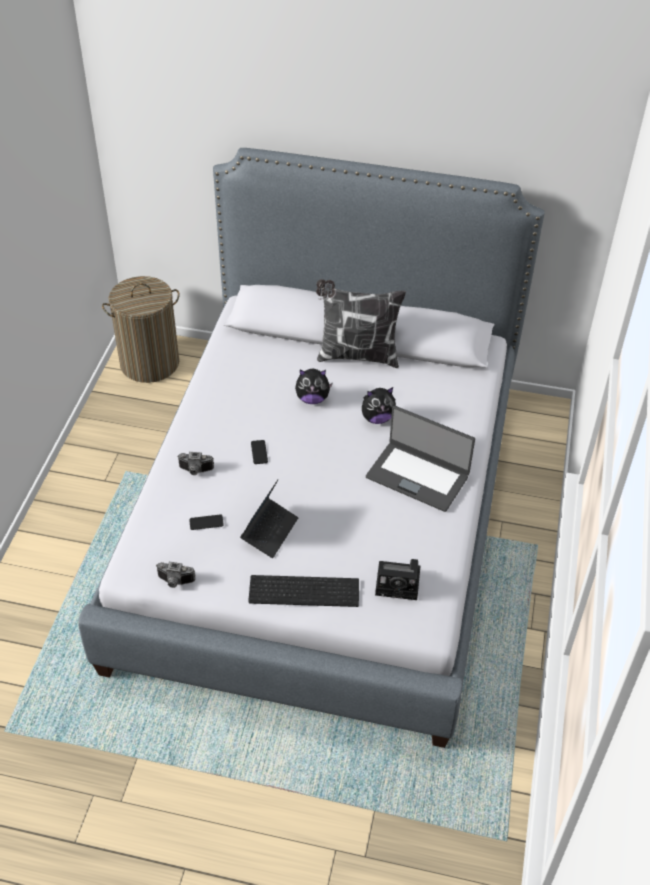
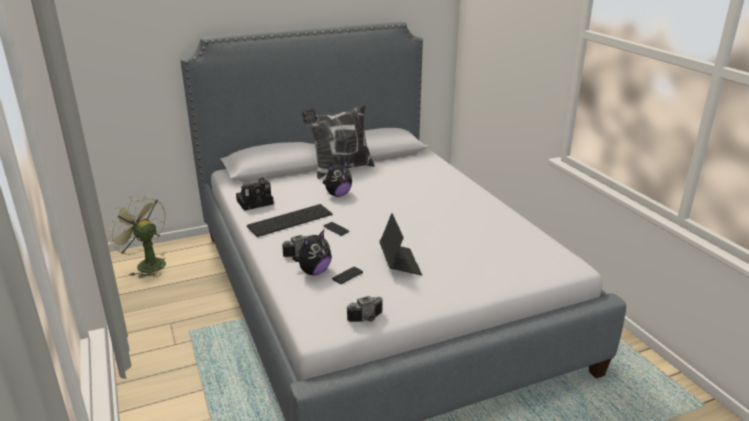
camera: 35 degrees left, 20 degrees down
(149, 363) = (146, 264): laundry basket -> green fan
(305, 589) = (468, 281): keyboard -> keyboard (290, 219)
(377, 418) = (392, 189): plush toy -> plush toy (314, 272)
(399, 583) = (521, 252): camera -> camera (256, 202)
(418, 476) = (455, 203): laptop -> none

